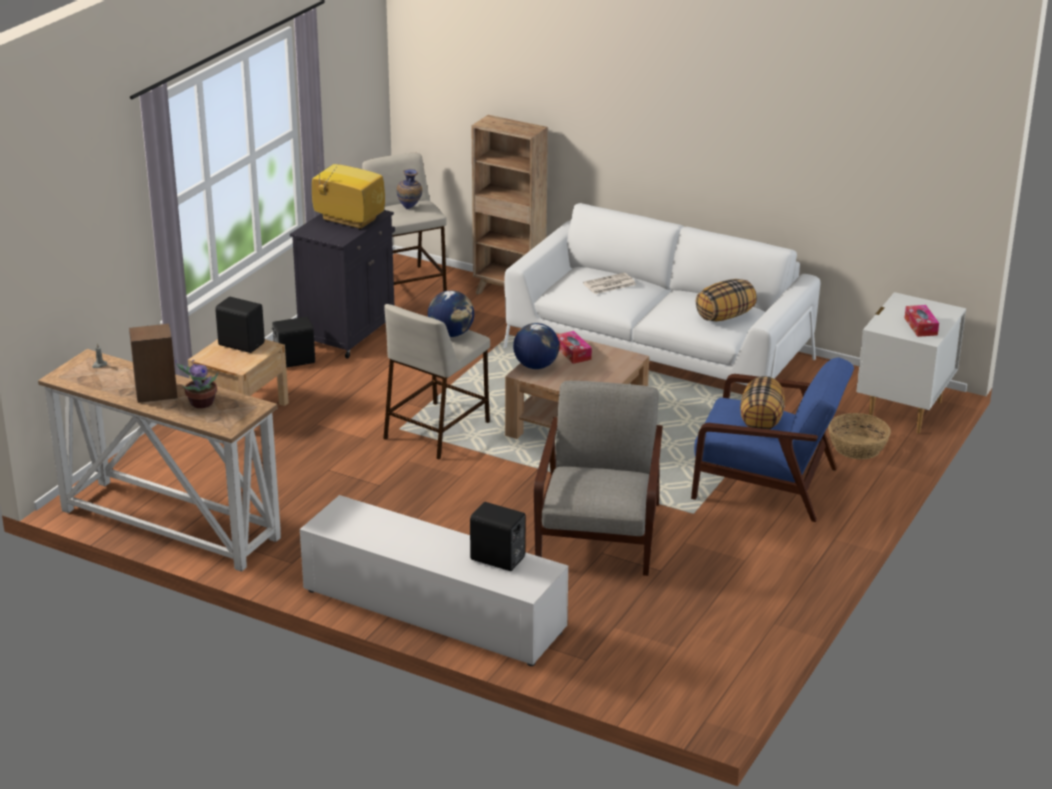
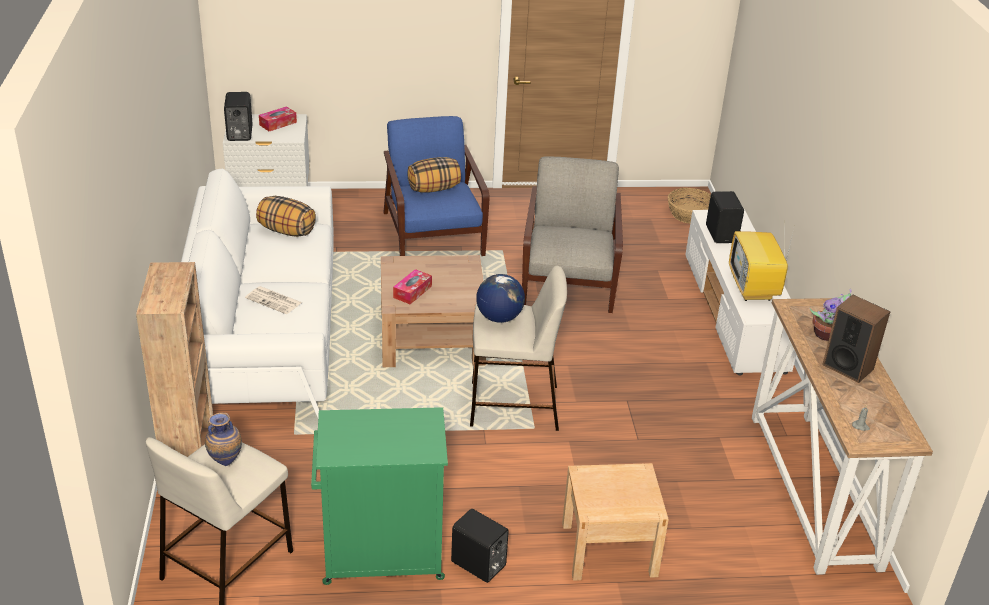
camera: 125 degrees left, 5 degrees up
(241, 344) = (599, 496): black speaker -> black speaker (238, 134)
(347, 221) = (374, 433): television -> television (754, 289)
(348, 332) = (380, 555): black cabinet -> green cabinet
(535, 366) = (454, 302): globe -> none
(599, 533) = (568, 279): grey armchair -> grey armchair turned 120 degrees clockwise
(856, 447) = (345, 212): basket -> basket (689, 214)

